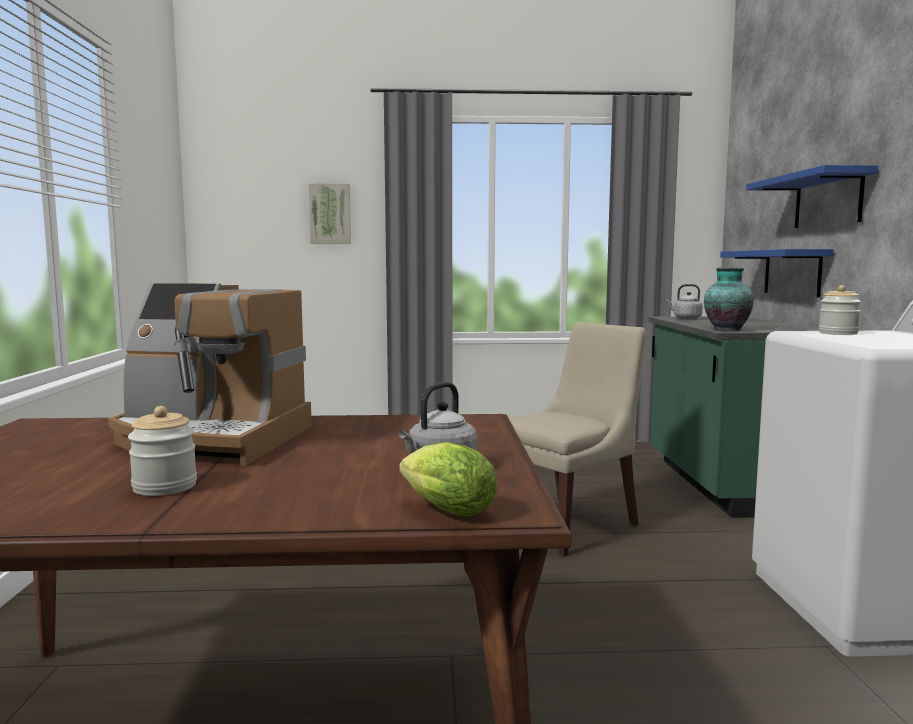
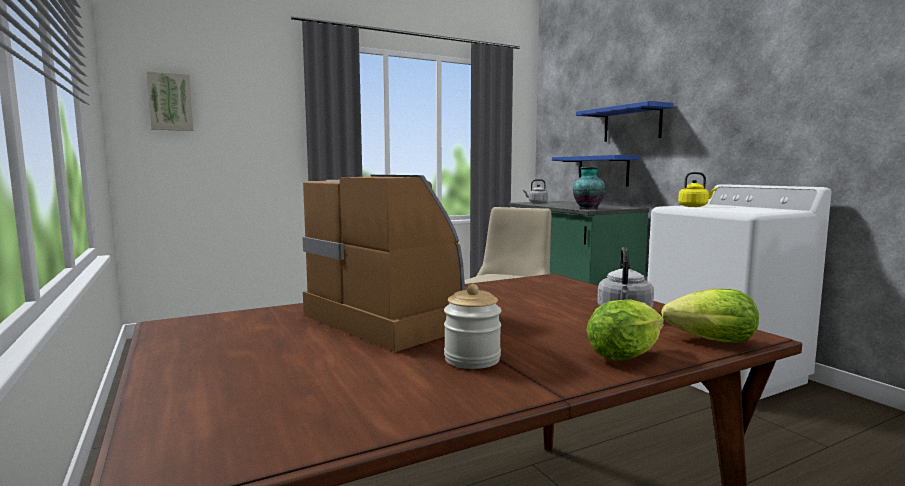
camera: 25 degrees left, 0 degrees up
(211, 439) = (398, 316): coffee machine -> coffee machine turned 120 degrees counterclockwise
(313, 508) = (628, 355): none -> lettuce
(330, 214) = (253, 121): picture -> picture (170, 102)
(838, 333) = (694, 206): jar -> yellow kettle

